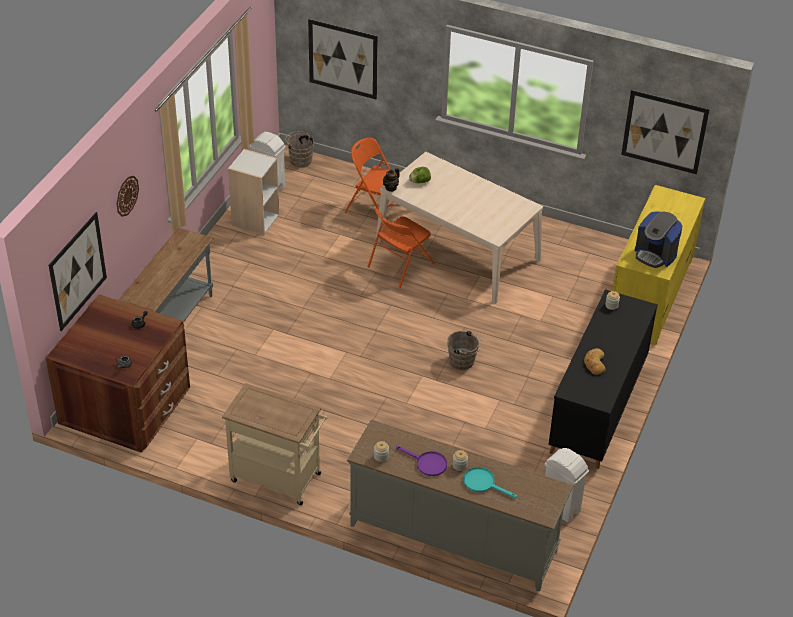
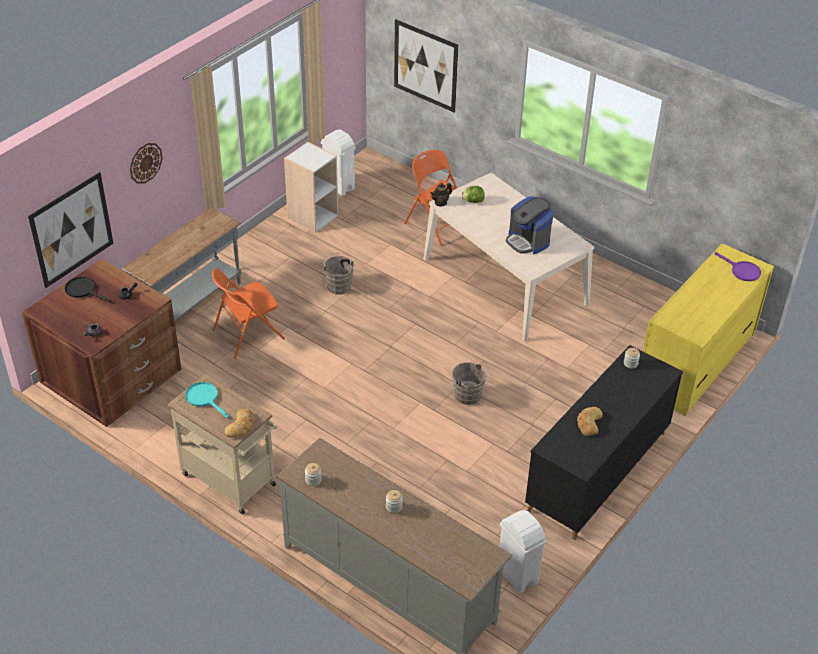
camera: 15 degrees right, 0 degrees up
(96, 327) = (84, 290): none -> black frying pan
(298, 422) = (241, 426): none -> bread
(300, 160) = (379, 166): brown bucket -> brown bucket (338, 285)
(400, 265) = (440, 285): orange chair -> orange chair (248, 334)
(427, 463) = (359, 497): purple frying pan -> purple frying pan (741, 271)
(483, 483) = (412, 532): turquoise frying pan -> turquoise frying pan (205, 398)
(655, 254) = (696, 317): coffee machine -> coffee machine (528, 241)
(664, 132) = (737, 186): picture -> none

